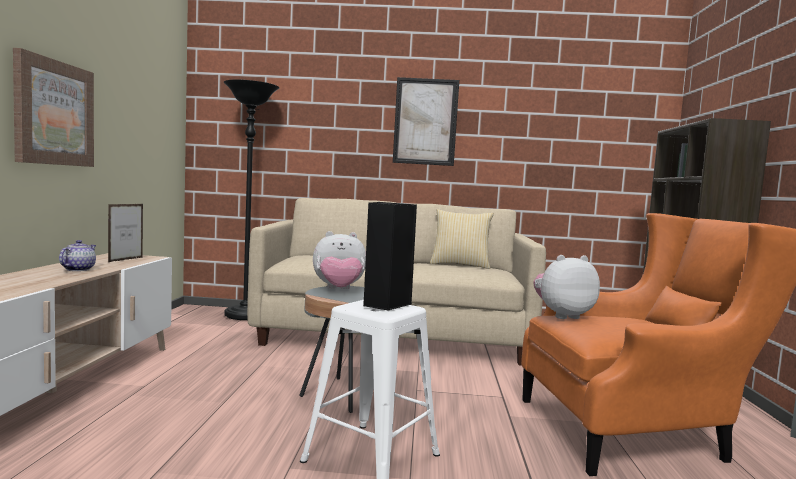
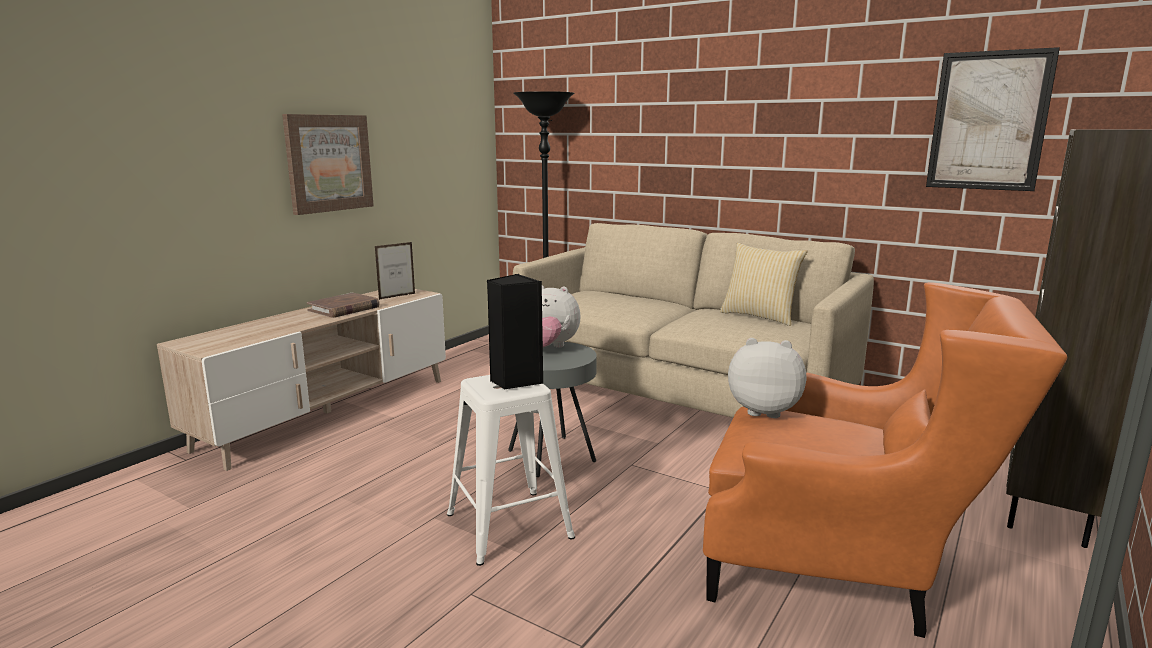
camera: 30 degrees right, 10 degrees up
(78, 269) = (344, 309): teapot -> brown book
(425, 122) = (747, 120): picture -> picture (988, 121)

